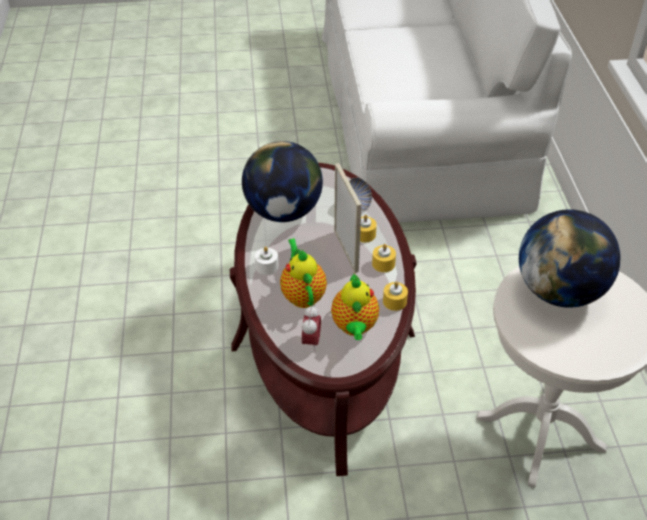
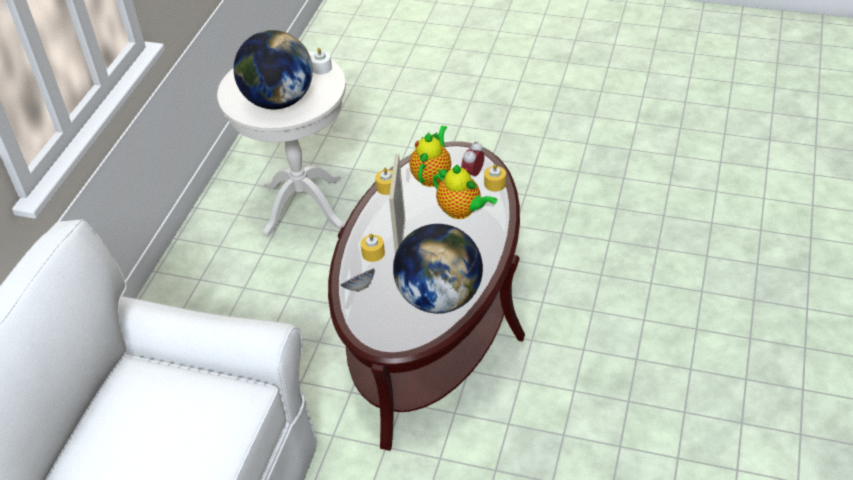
camera: 155 degrees left, 0 degrees up
(267, 266) = (482, 244): white candle -> white candle (321, 68)
(302, 295) = (461, 211): teapot -> teapot turned 60 degrees counterclockwise
(383, 264) = (375, 220): yellow candle -> yellow candle (495, 184)

